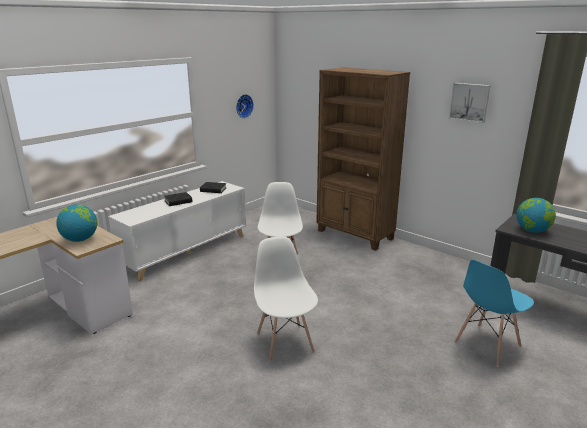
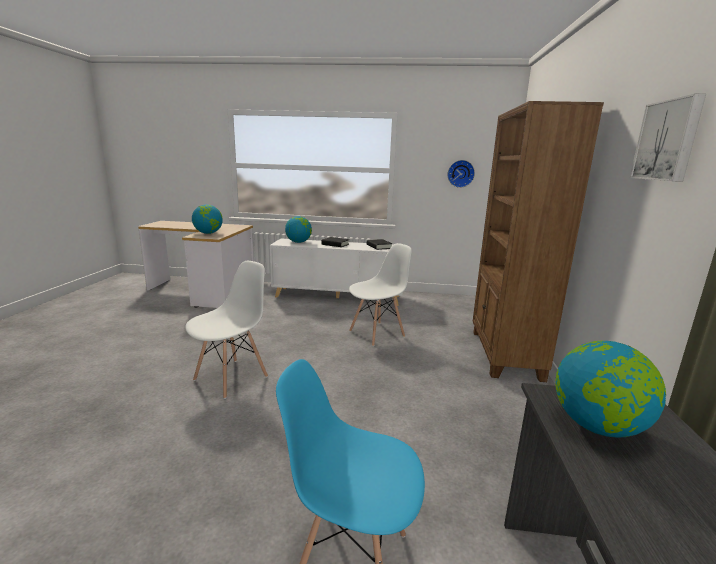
camera: 55 degrees right, 5 degrees down
(142, 212) = (298, 242): none -> globe

